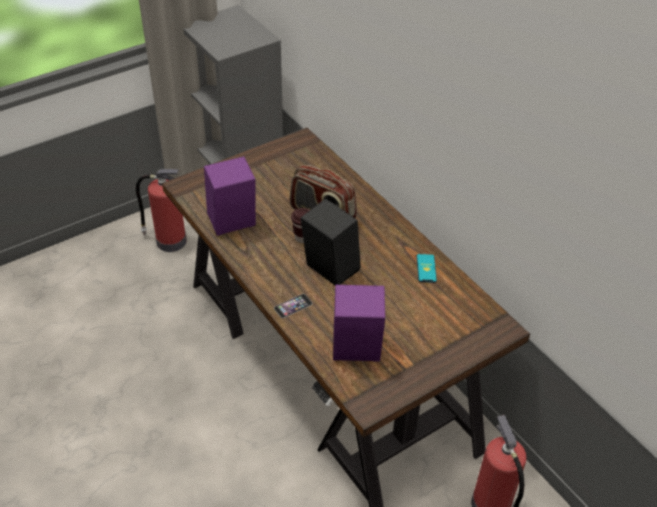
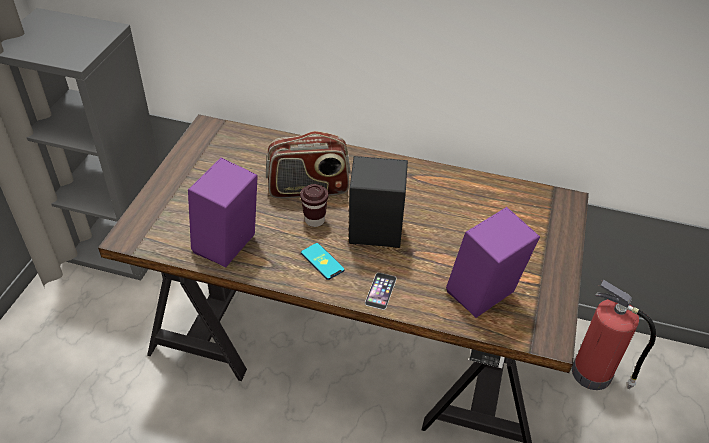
camera: 40 degrees left, 0 degrees up
(169, 241) = (74, 324): fire extinguisher -> none
(426, 268) = (452, 186): phone -> phone (322, 261)

